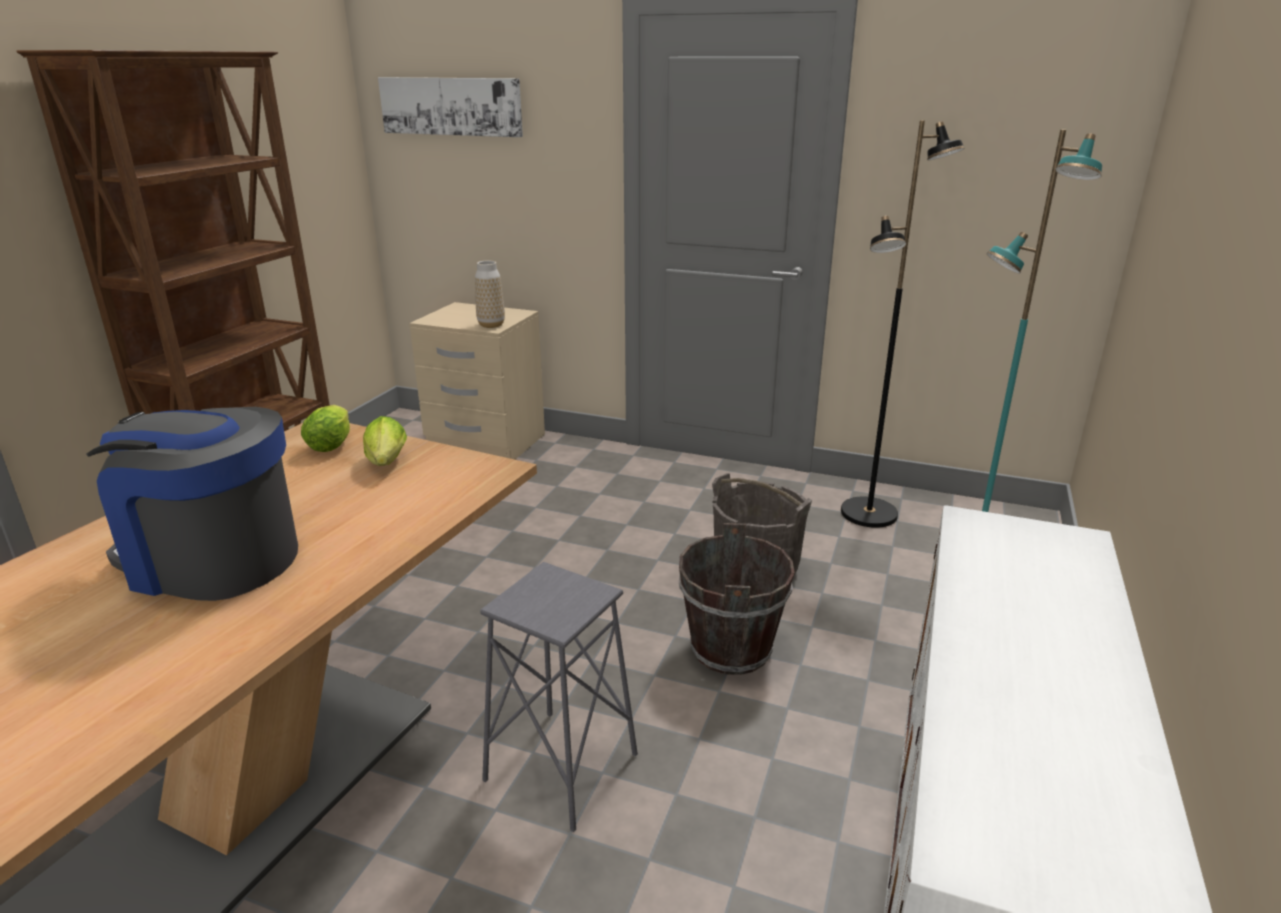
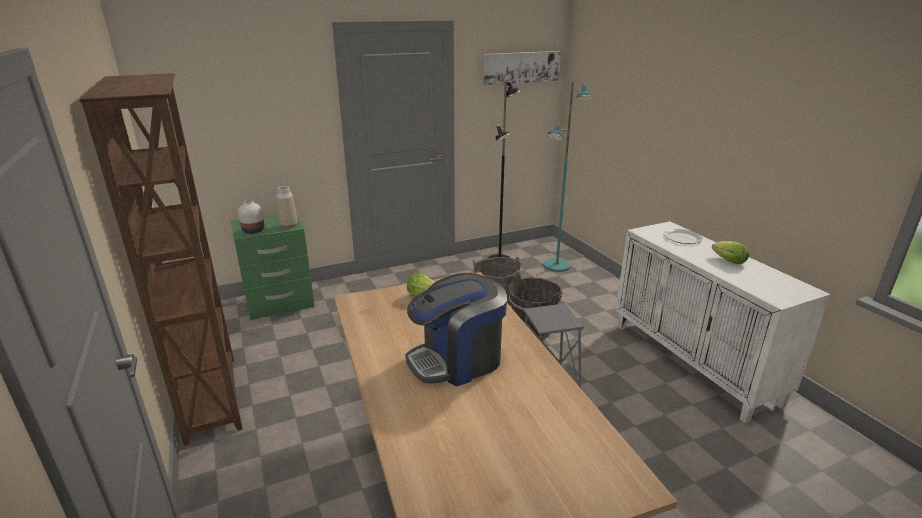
camera: 45 degrees left, 0 degrees up
(332, 444) = (378, 302): lettuce -> lettuce (727, 260)
(447, 319) = (253, 230): none -> white vase
(451, 106) = (214, 92): picture -> picture (521, 67)
(485, 443) = (279, 303): beige nightstand -> green nightstand
(1048, 578) = (683, 238): none -> plate

